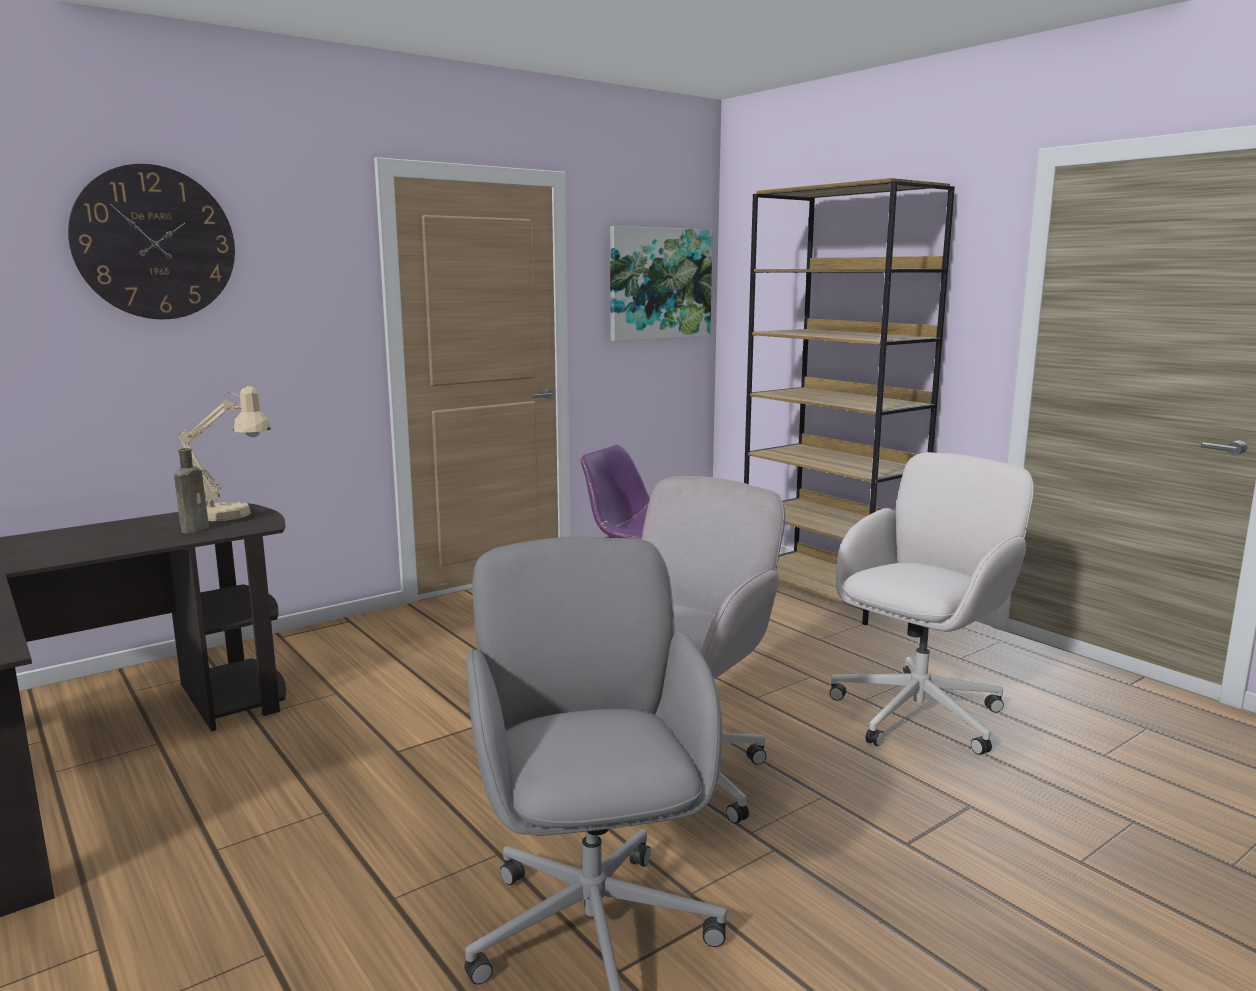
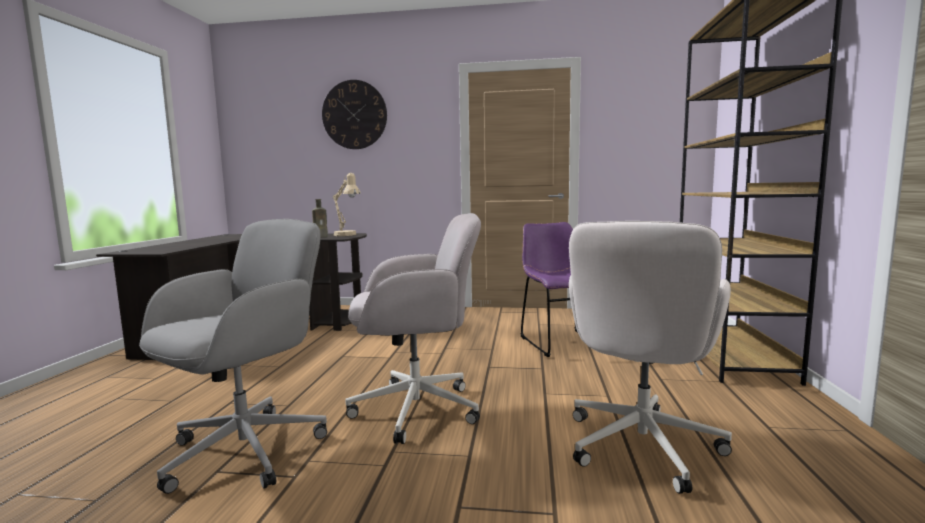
camera: 45 degrees right, 5 degrees down
(660, 283) = (658, 124): picture -> none
(918, 715) = (641, 445): white office chair -> white office chair turned 120 degrees clockwise

